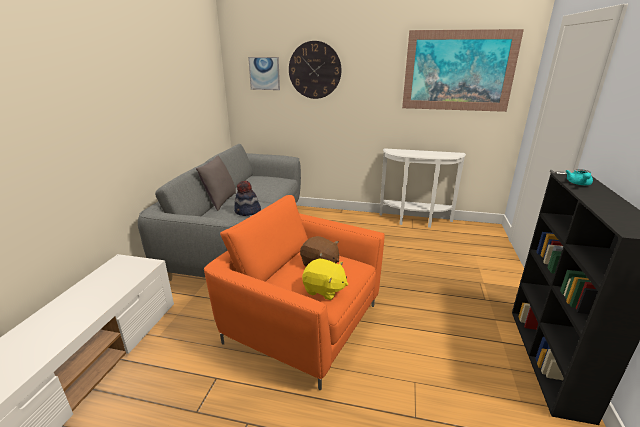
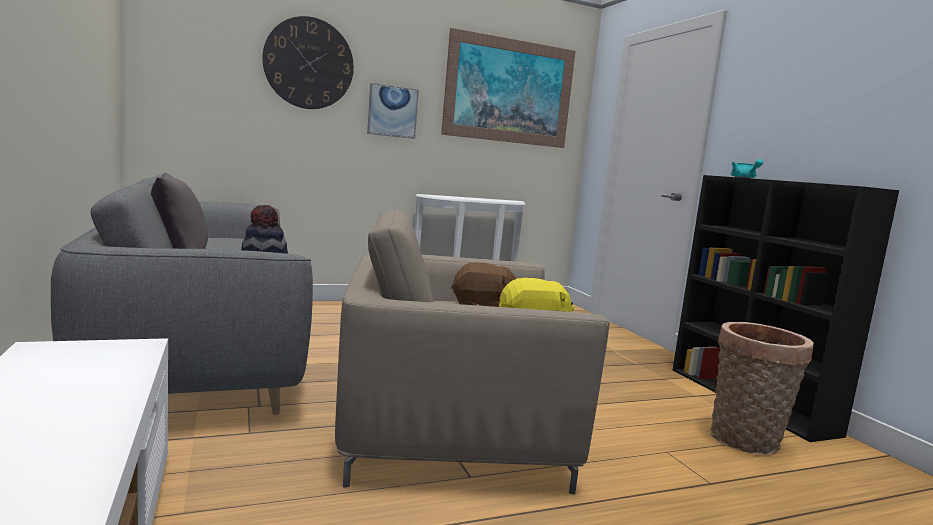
camera: 35 degrees left, 15 degrees down
(264, 73) = (213, 56): picture -> picture (392, 111)
(302, 323) = (450, 429): orange armchair -> beige armchair
(488, 396) = (746, 442): none -> basket

